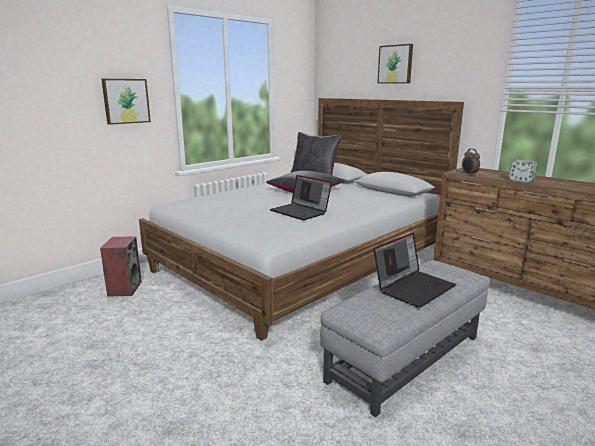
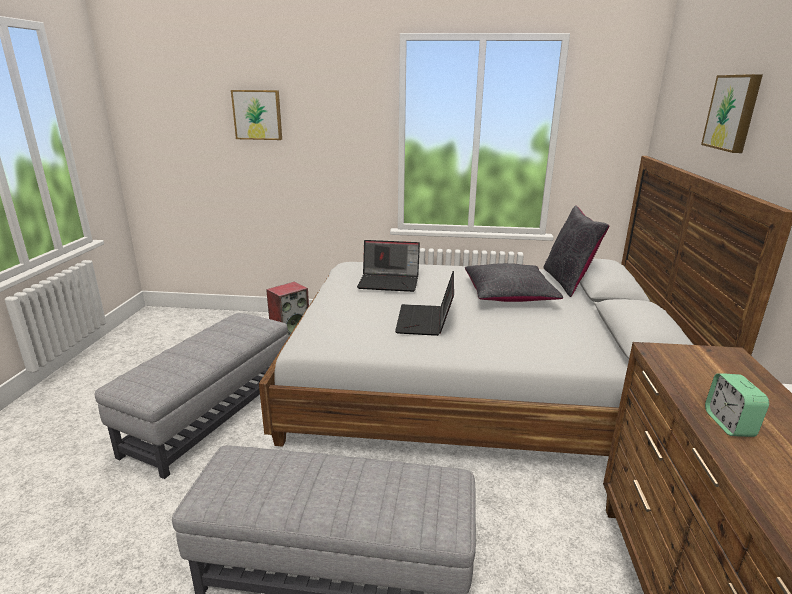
camera: 50 degrees right, 5 degrees up
(125, 101) = (339, 144): picture -> picture (258, 115)
(175, 356) = (211, 414): none -> grey ottoman
(413, 287) = (328, 484): laptop -> laptop (389, 282)
(469, 174) = (669, 364): alarm clock -> none

